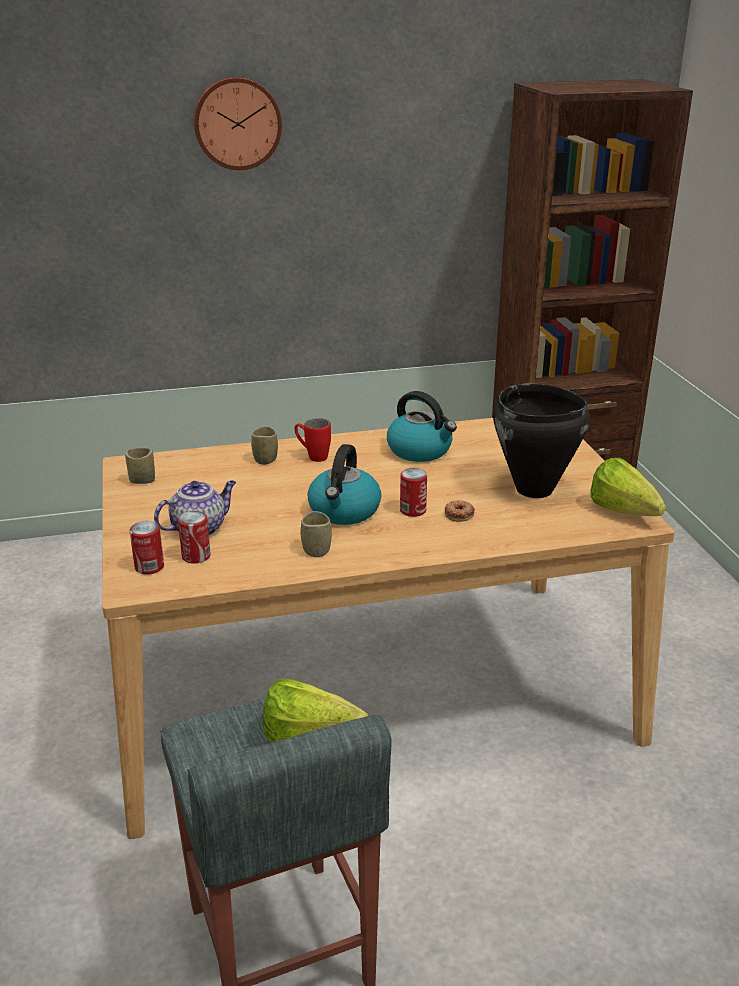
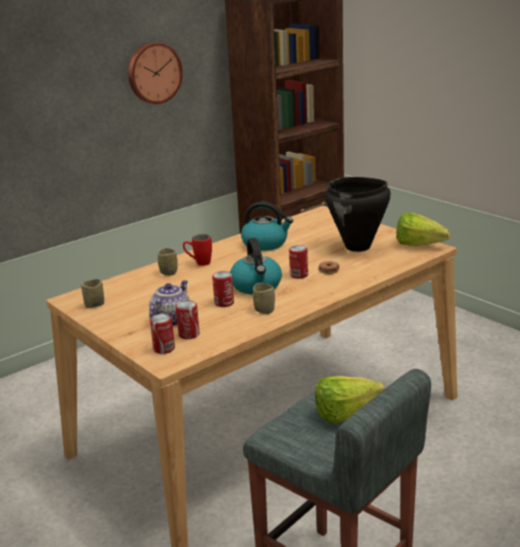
camera: 25 degrees left, 5 degrees down
(237, 123) = (49, 43): wall clock -> wall clock (153, 73)
(281, 524) = (224, 303): none -> can

